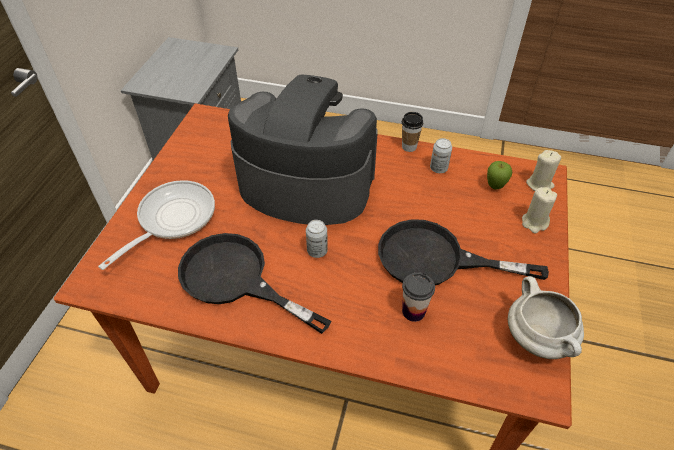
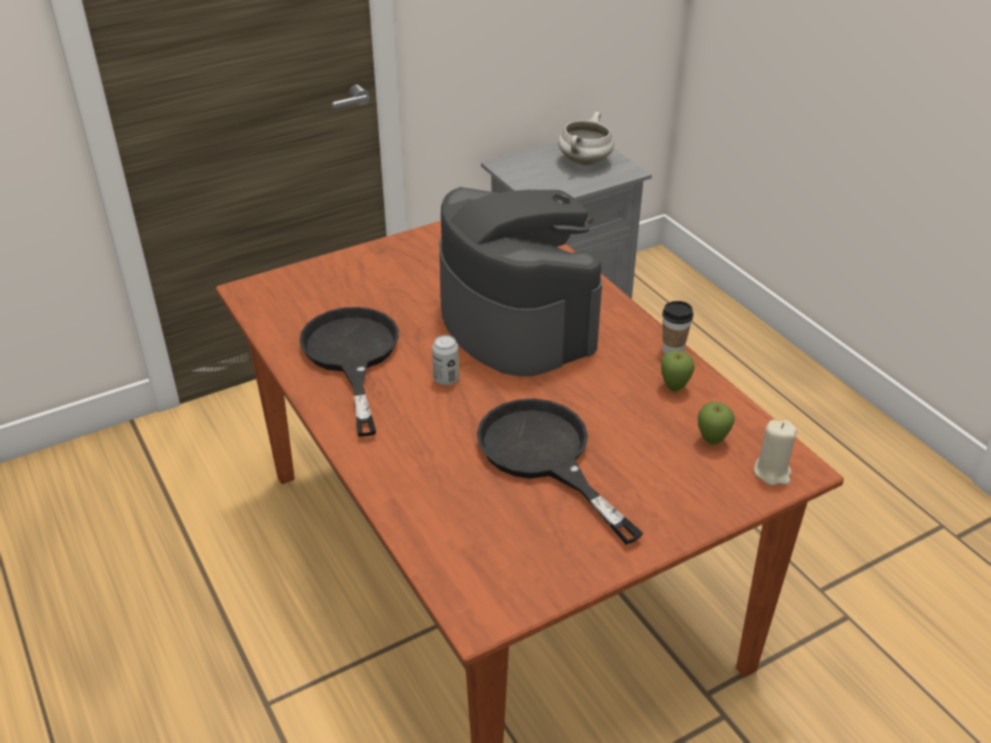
camera: 45 degrees right, 10 degrees down
(172, 219) = (365, 282): frying pan -> none
(413, 311) = (459, 478): cup -> none
(438, 168) = (674, 388): can -> apple
(534, 222) = (704, 498): beige candle -> none
(539, 339) = (542, 582): white cooking pot -> white cooking pot (585, 162)

